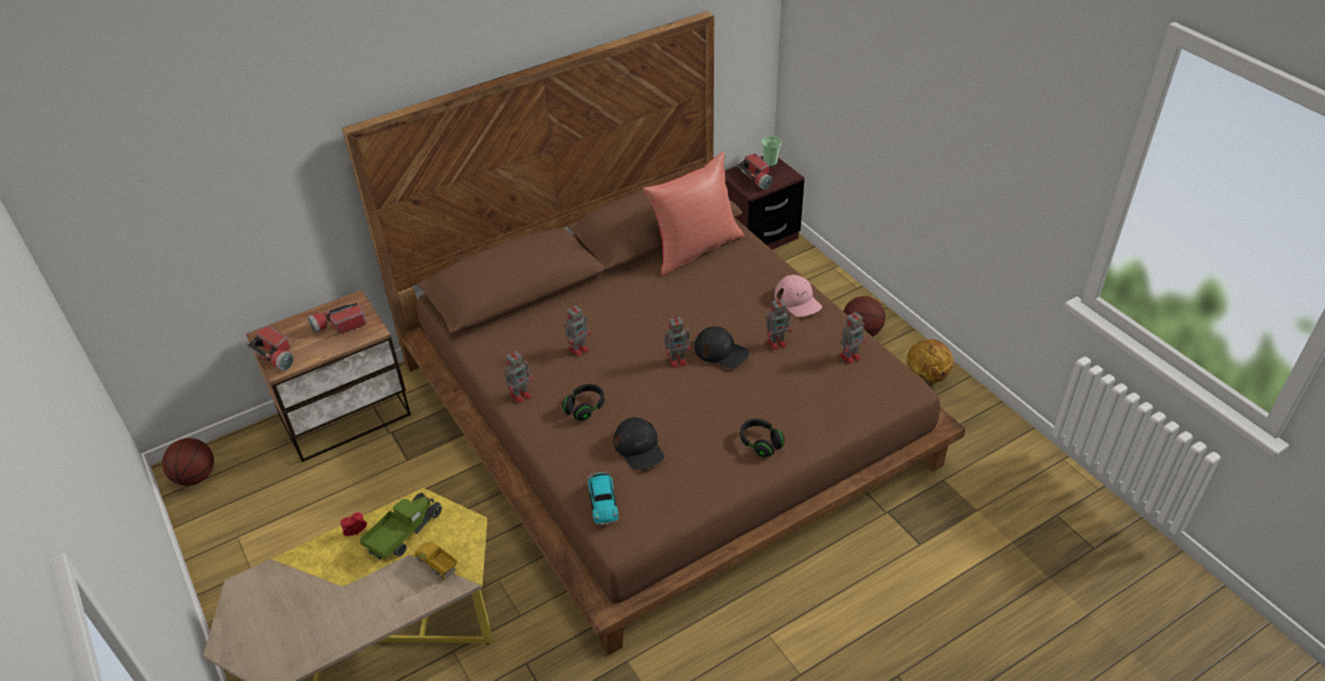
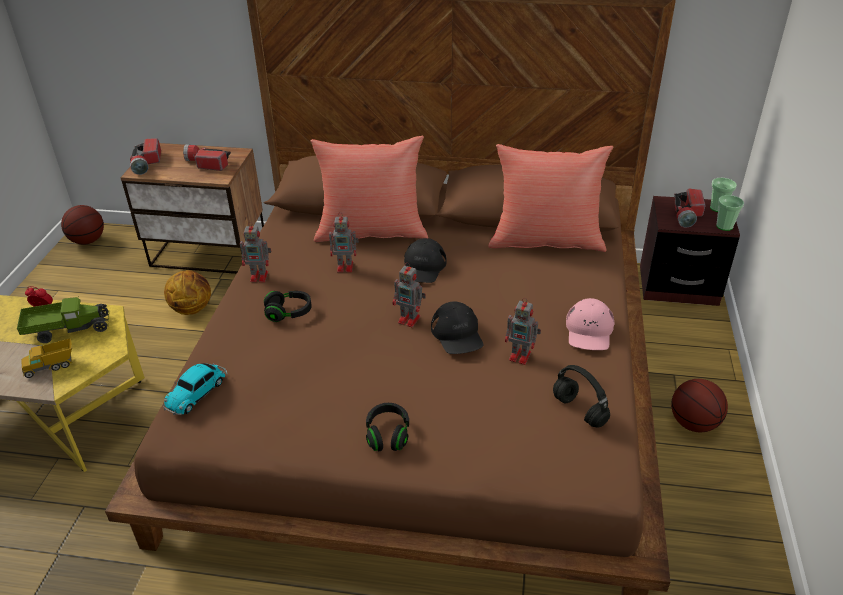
camera: 40 degrees right, 5 degrees down
(438, 566) = (51, 367): toy truck -> toy truck turned 105 degrees counterclockwise
(558, 310) = (371, 231): none -> red pillow
(639, 447) = (281, 369): black cap -> black cap (423, 267)
(788, 175) = (724, 226): none -> cup
(850, 356) = (580, 411): toy robot -> black headphones
(926, 375) = (724, 508): basketball -> basketball (192, 308)

